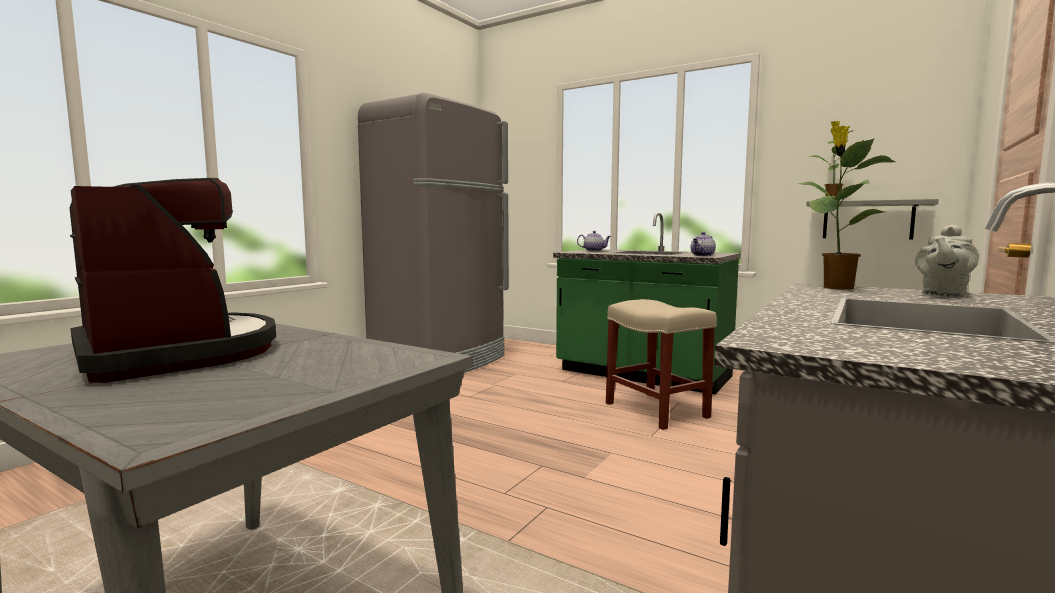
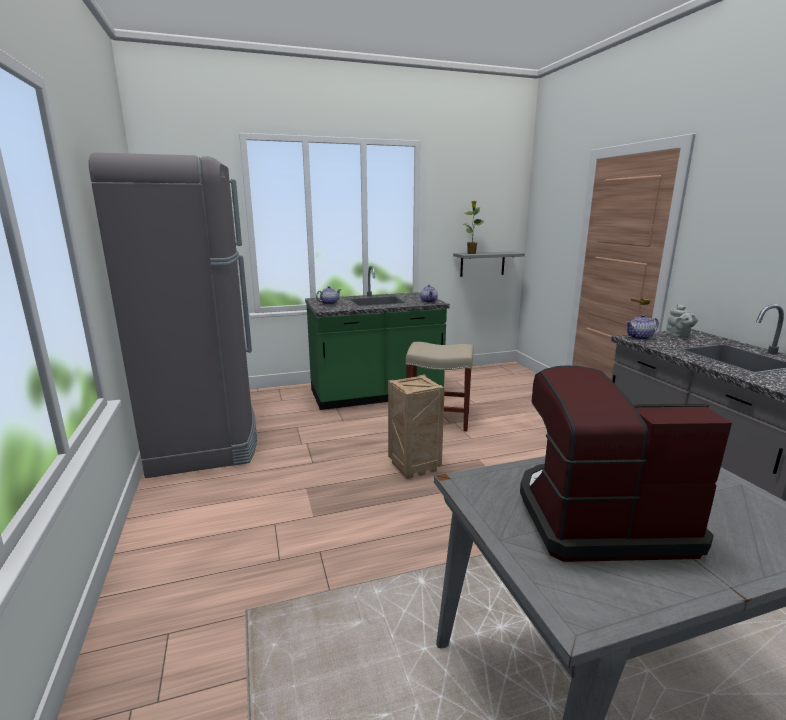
camera: 50 degrees left, 10 degrees up
(534, 430) = (415, 466): none -> crate
(836, 287) = (639, 338): potted plant -> teapot

